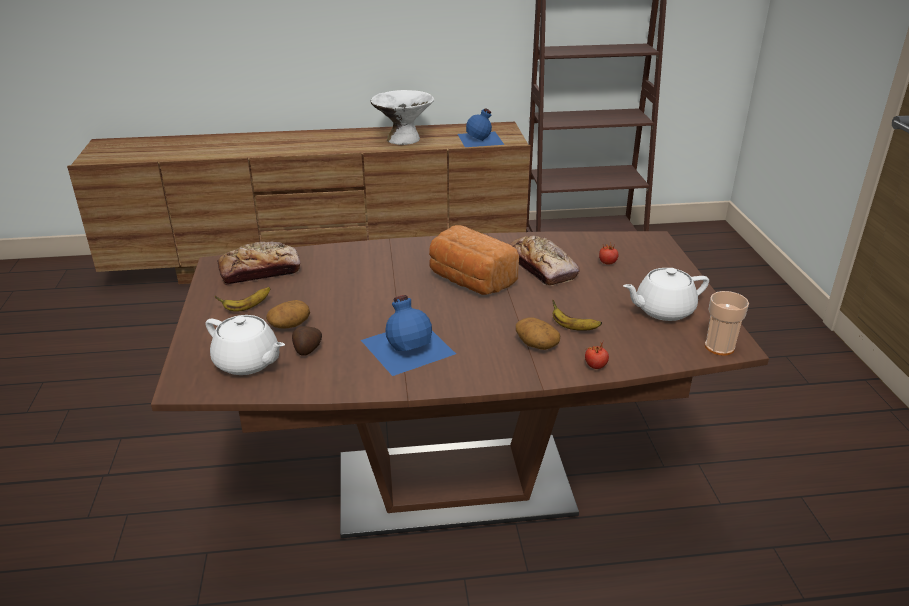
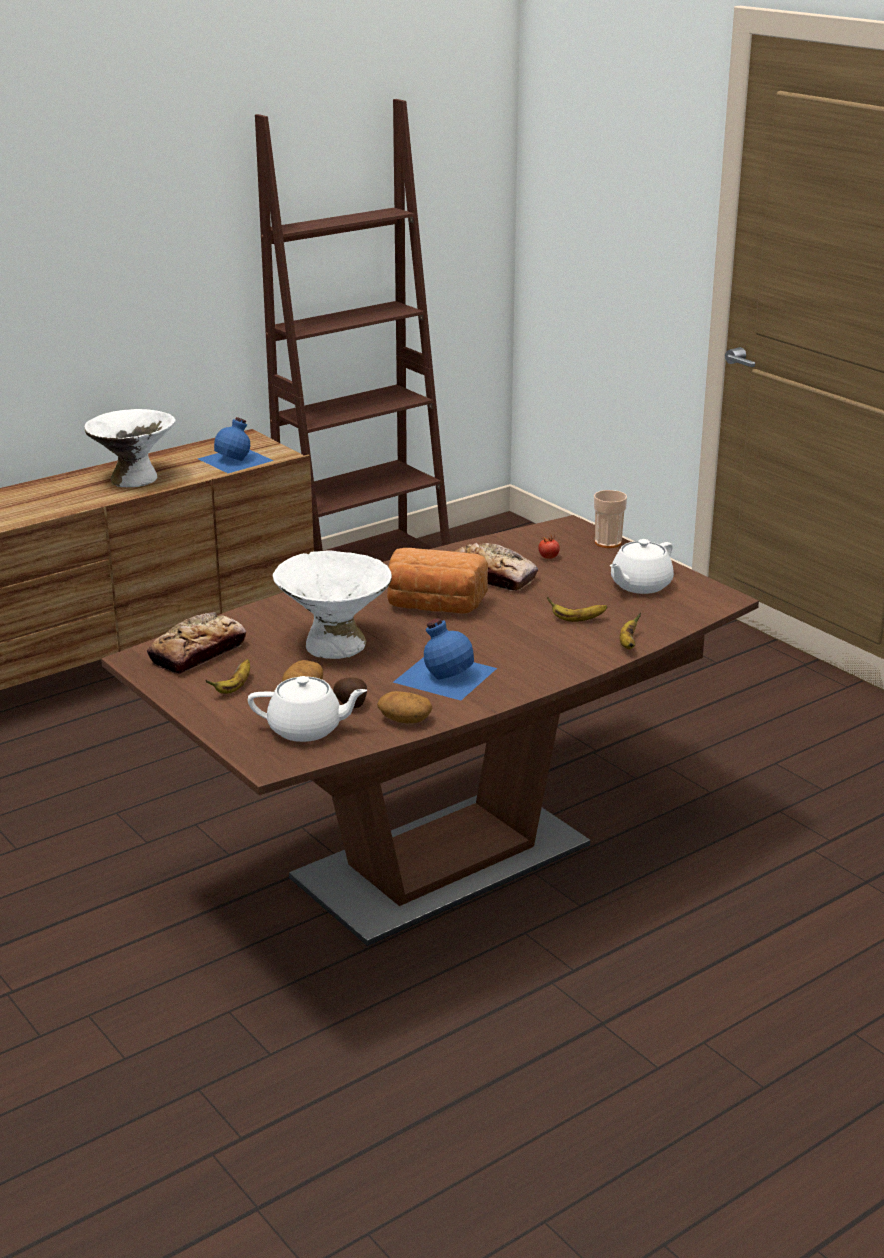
camera: 30 degrees left, 5 degrees down
(358, 293) = (335, 645): none -> white bowl
(536, 344) = (559, 641): potato -> potato (404, 720)
(595, 366) = (628, 644): tomato -> banana
(719, 347) = (713, 602): cup -> cup (608, 543)

